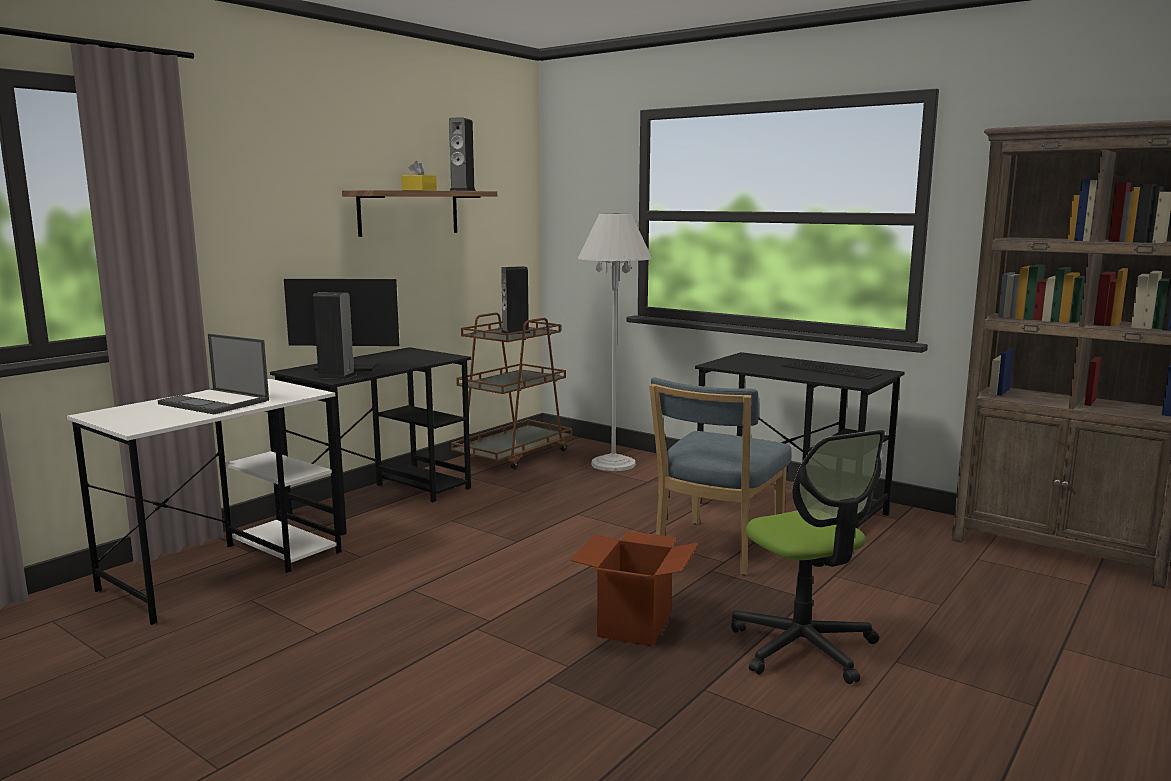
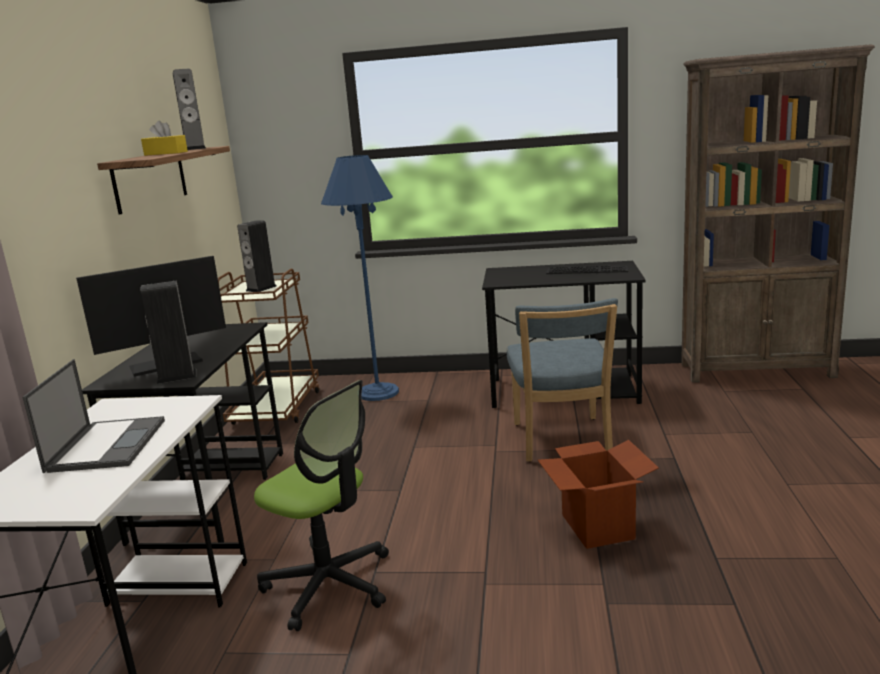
camera: 30 degrees left, 5 degrees up
(215, 402) = (107, 444): laptop -> laptop turned 90 degrees counterclockwise
(613, 464) = (378, 392): white floor lamp -> blue floor lamp
(803, 647) = (725, 497): office chair -> office chair (329, 584)

